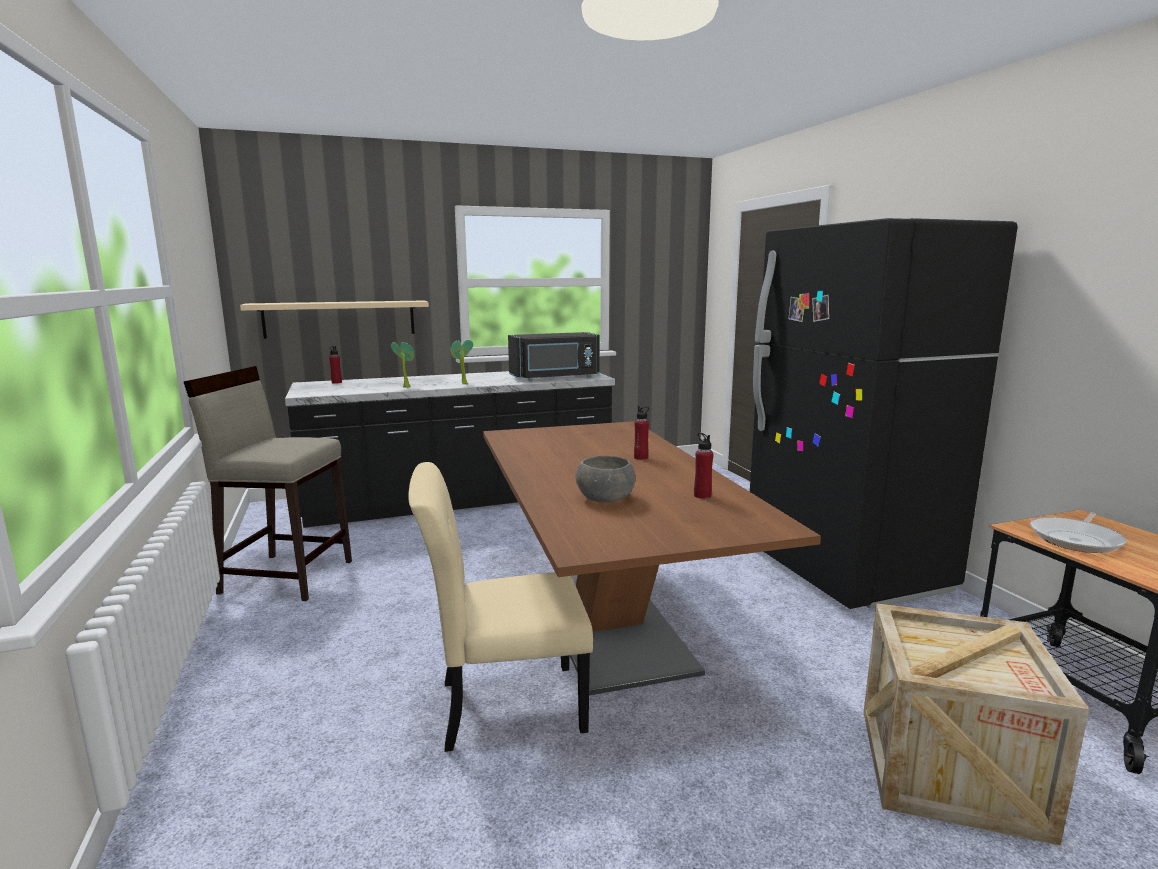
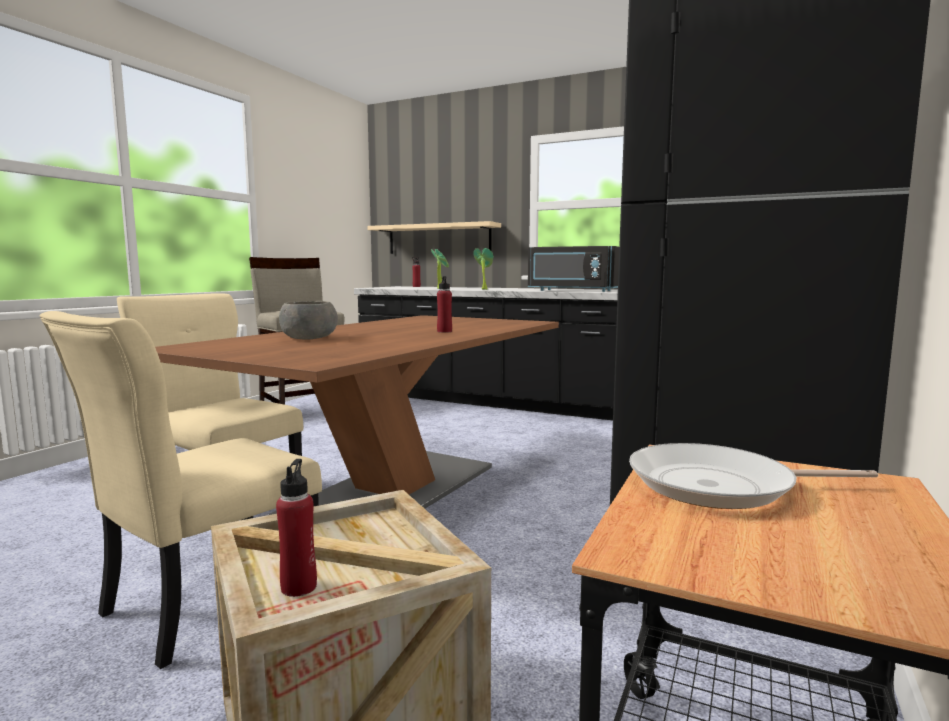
camera: 45 degrees right, 5 degrees down
(702, 495) = (368, 346): red bottle -> red bottle (299, 587)
(722, 778) = (203, 604): none -> beige chair

